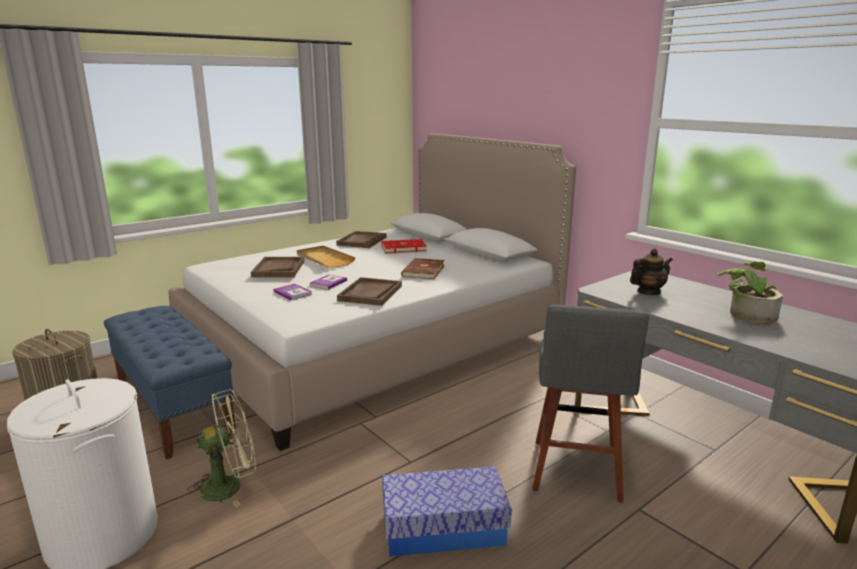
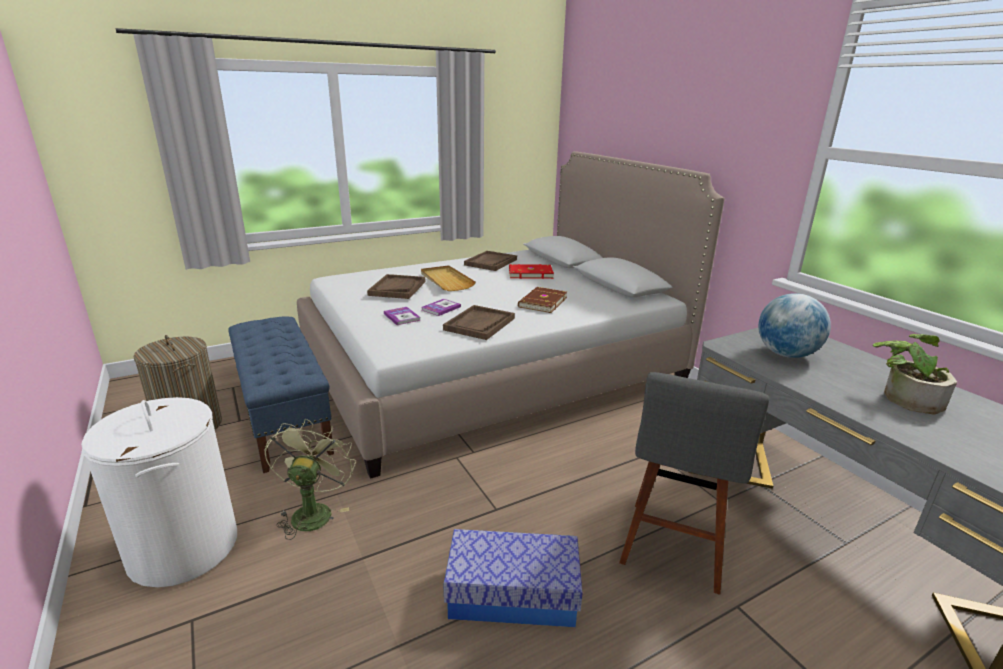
camera: 10 degrees right, 5 degrees up
(230, 486) = (313, 511): green fan -> green fan turned 75 degrees counterclockwise
(648, 292) = (786, 354): teapot -> globe

